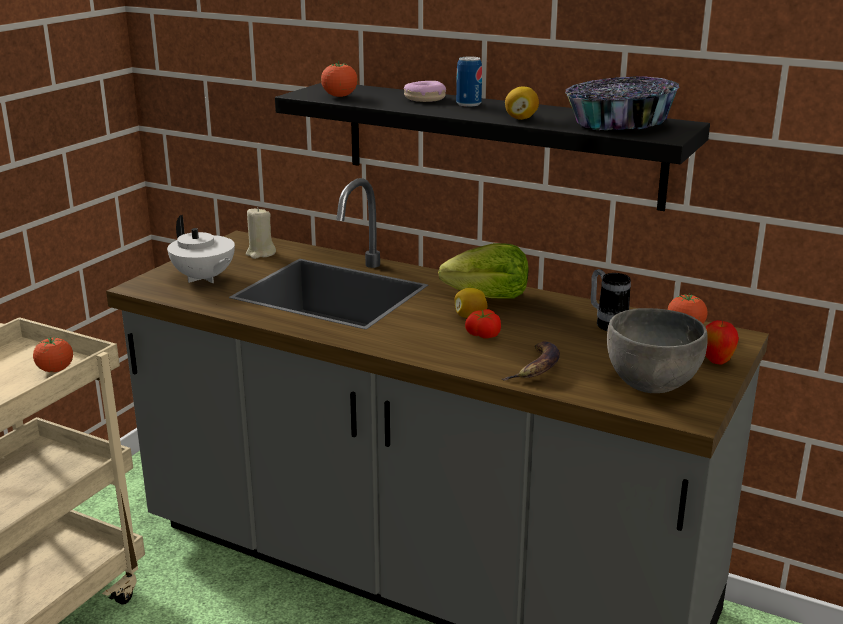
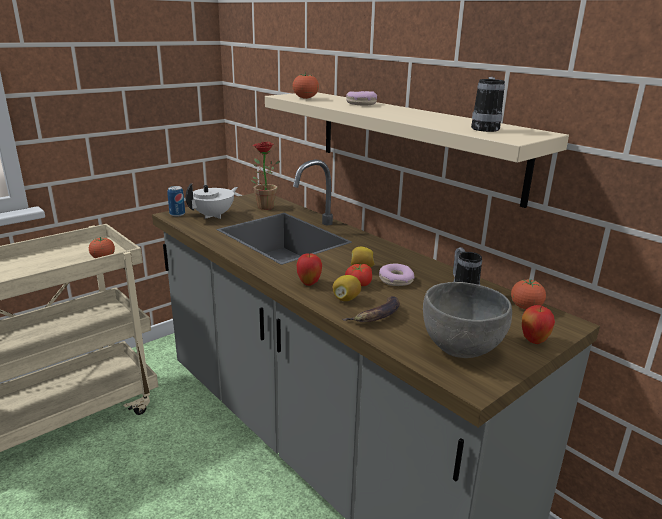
camera: 20 degrees right, 0 degrees up
(204, 278) = (214, 216): white teapot -> white teapot turned 120 degrees counterclockwise
(260, 253) = (263, 206): beige candle -> potted plant
(424, 346) = (309, 283): none -> apple
(468, 104) = (387, 108): can -> can (177, 214)
(488, 297) = (387, 257): lettuce -> none
(499, 143) = (413, 142): black shelf -> beige shelf
(521, 118) = (411, 118): lemon -> lemon (346, 299)
(523, 324) = (396, 280): none -> donut
(619, 124) = (485, 128): bowl -> mug

